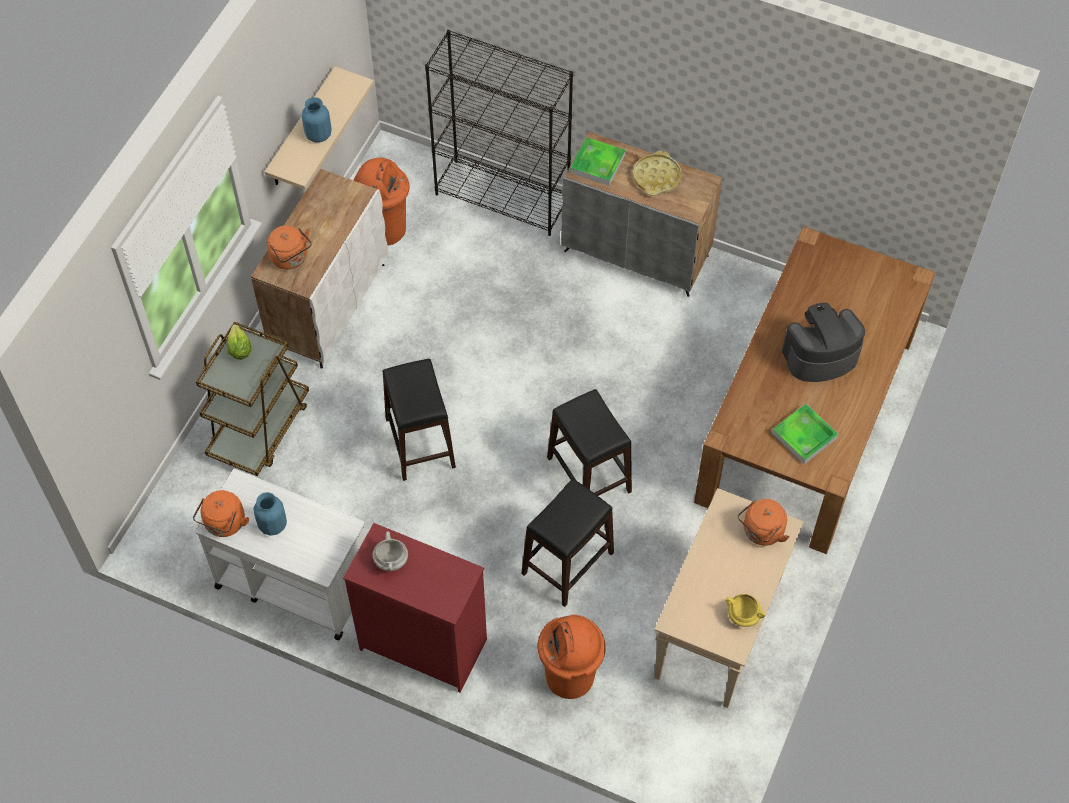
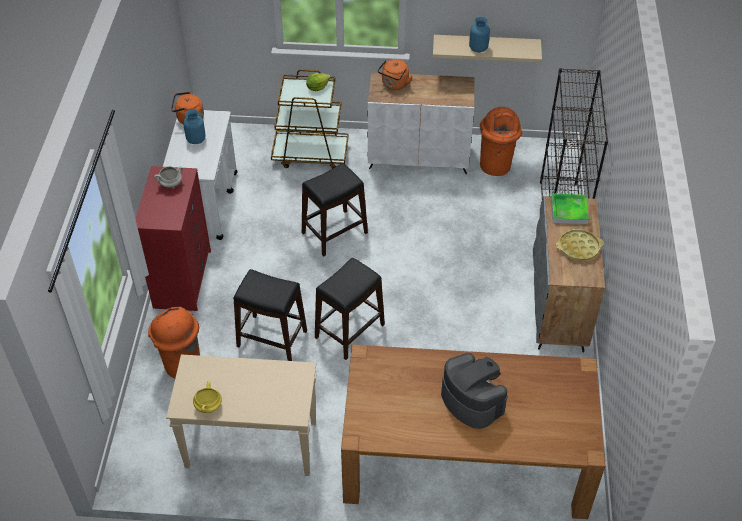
camera: 70 degrees right, 10 degrees down
(761, 532) = (286, 400): orange kettle -> none
(804, 436) = (388, 408): tray -> none

